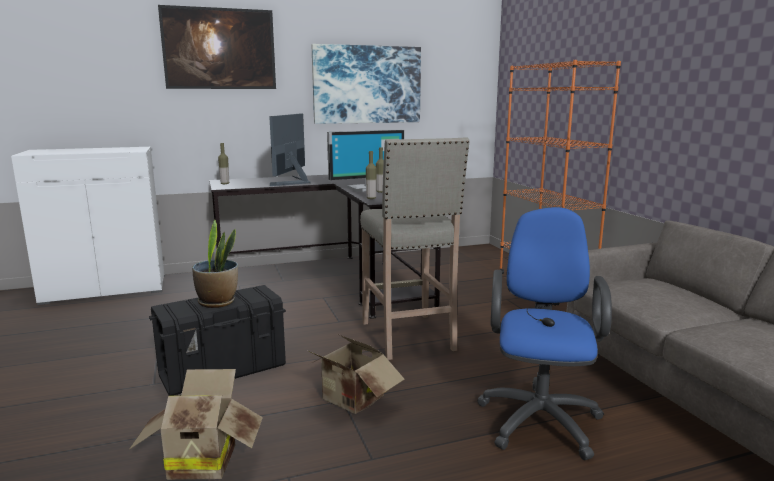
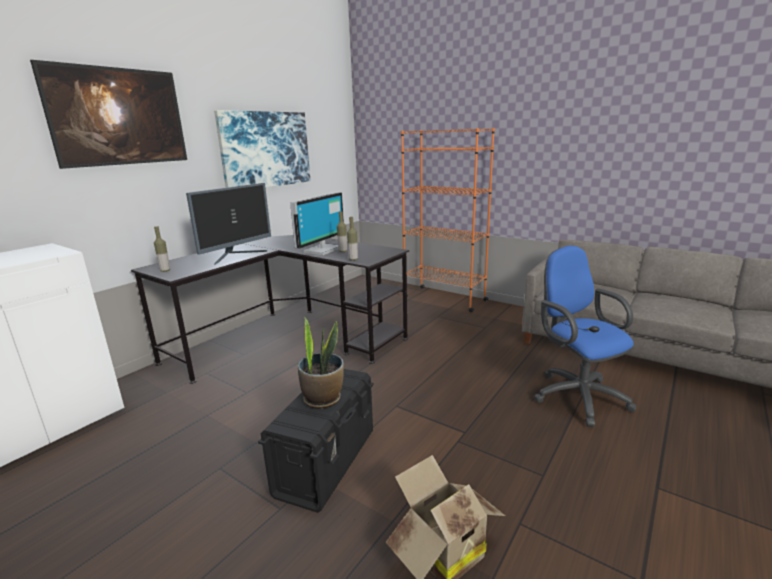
camera: 35 degrees left, 5 degrees up
(293, 182) = (236, 255): monitor -> monitor turned 120 degrees counterclockwise
(351, 402) = (464, 439): cardboard box -> none
(408, 337) = (421, 369): beige stool -> none

